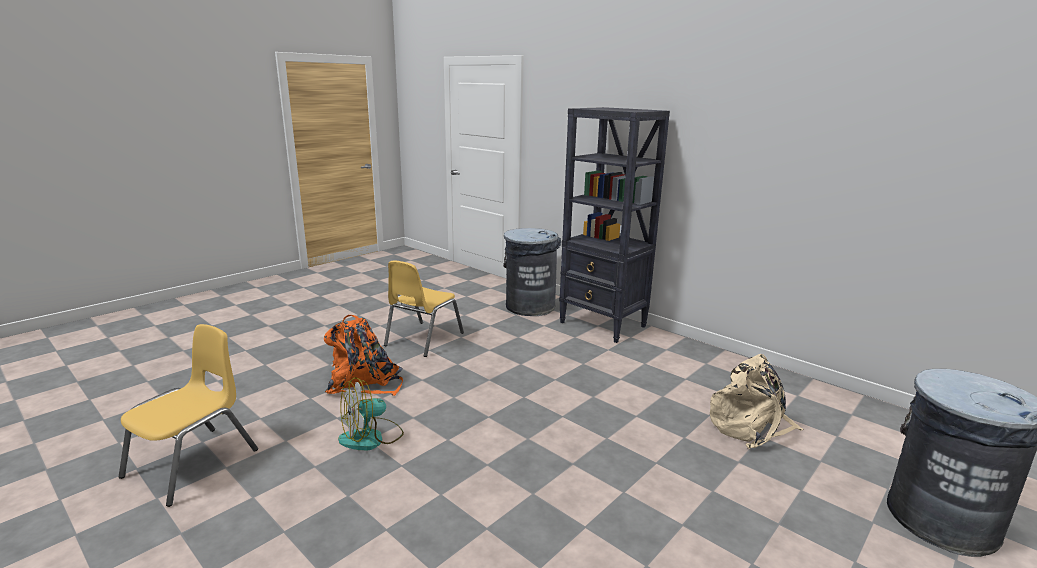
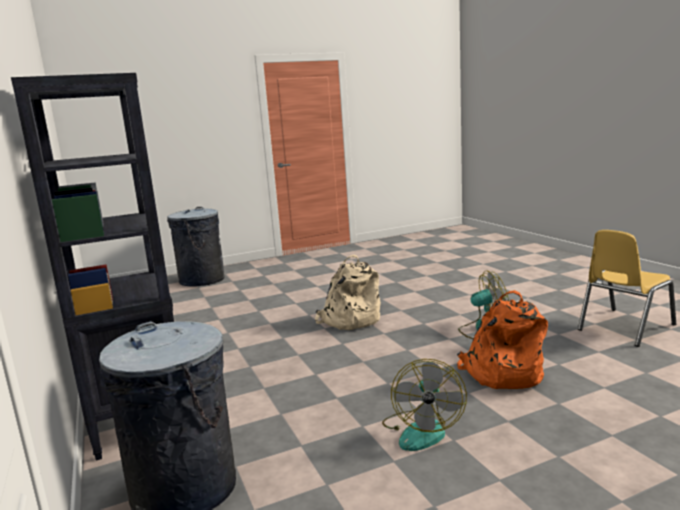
camera: 155 degrees left, 5 degrees down
(423, 339) = (422, 430): yellow chair -> fan
(750, 426) = (206, 311): beige backpack -> beige backpack (350, 320)

